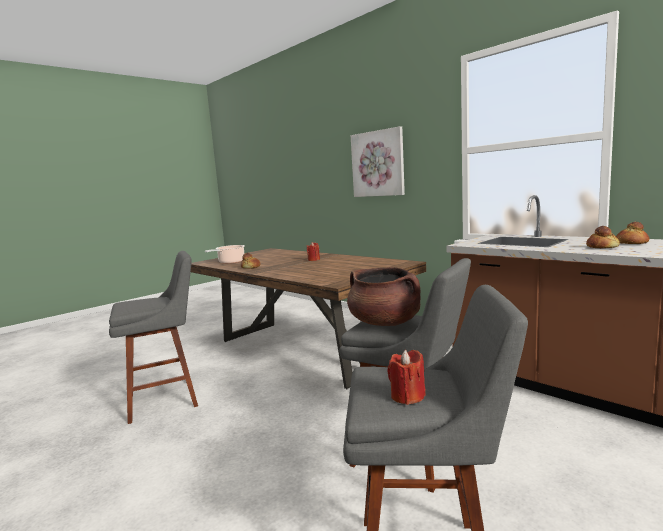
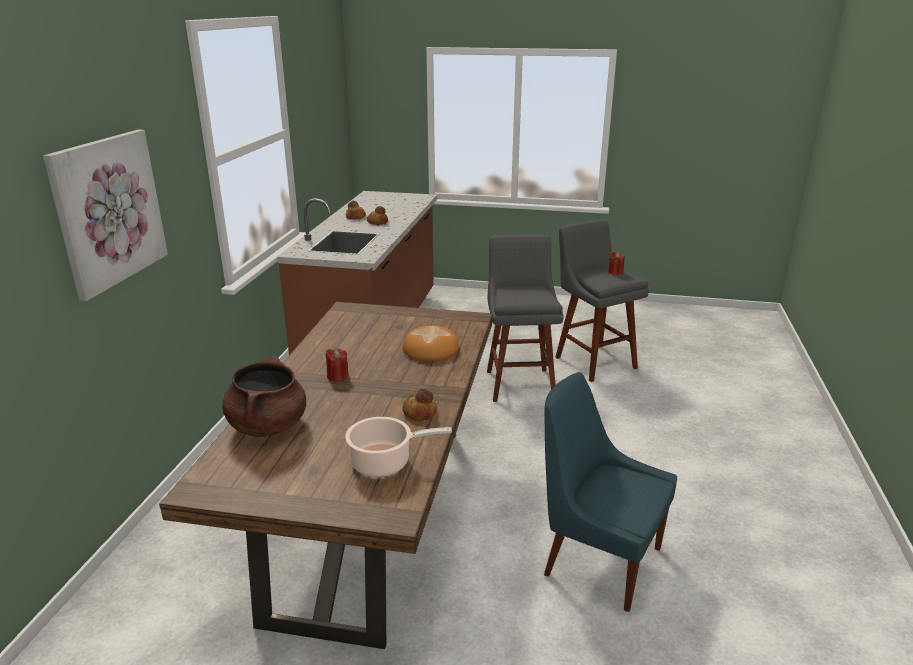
camera: 125 degrees left, 15 degrees up
(167, 399) = (598, 559): grey stool -> blue chair
(310, 272) = (431, 349): none -> bread
(385, 323) = (532, 294): brown cooking pot -> brown cooking pot (268, 426)

